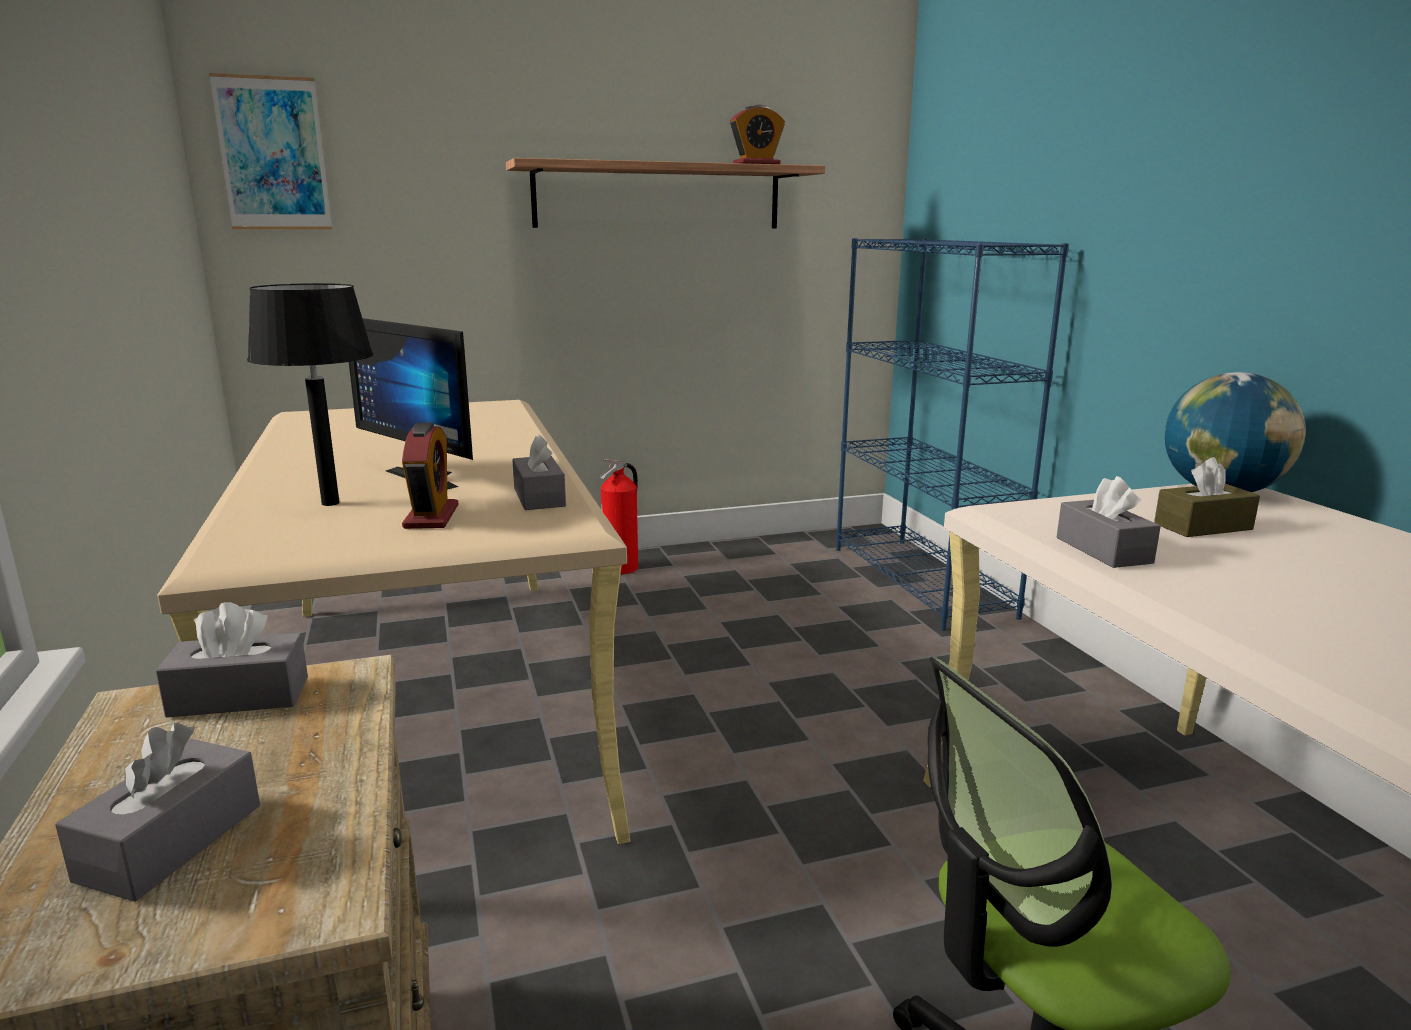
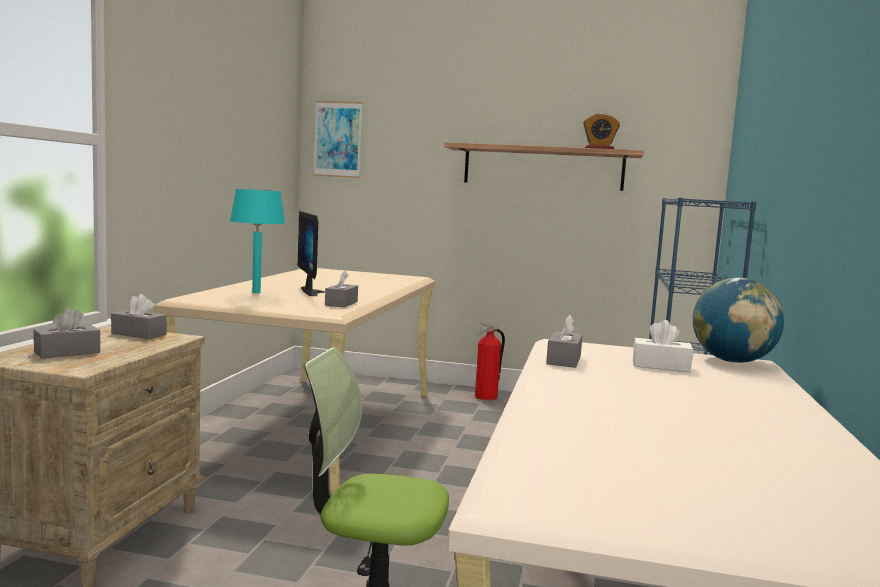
camera: 30 degrees right, 10 degrees down
(330, 503) = (256, 292): black table lamp -> turquoise table lamp
(431, 517) = (283, 301): alarm clock -> none
(1203, 526) = (660, 366): brown tissue box -> white tissue box

